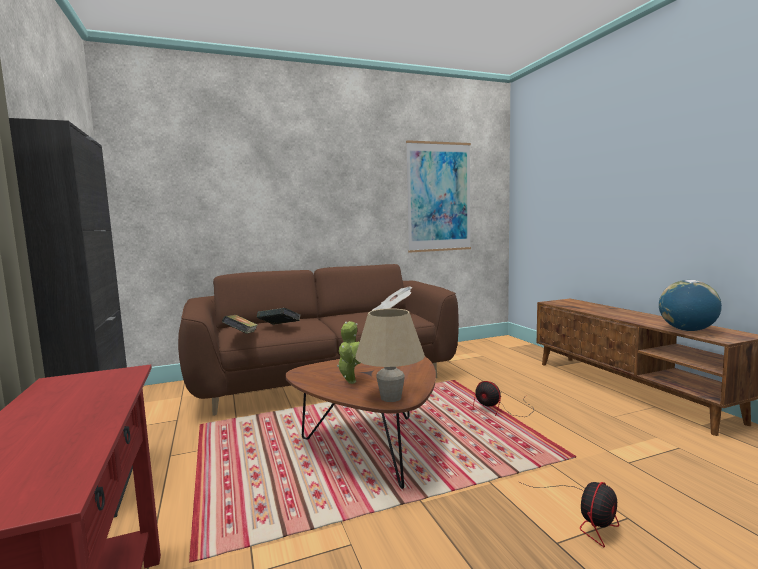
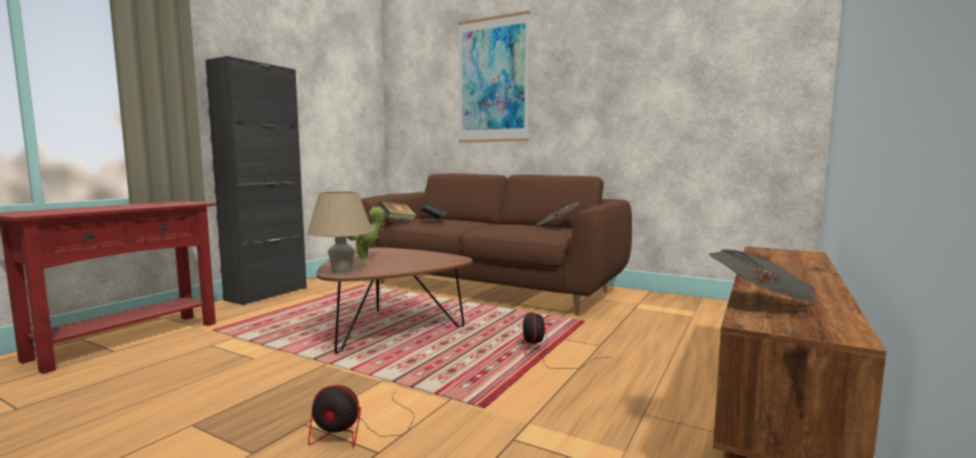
camera: 50 degrees right, 0 degrees up
(439, 197) = (690, 91): picture -> picture (493, 80)
(687, 330) = (765, 304): globe -> newspaper

